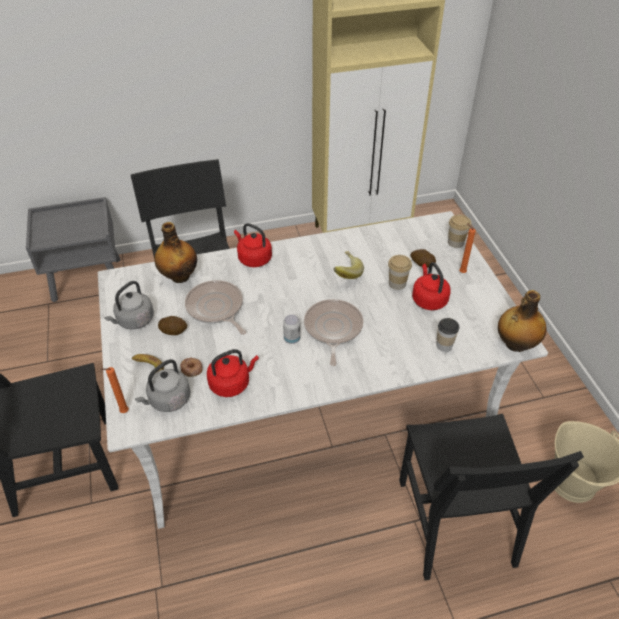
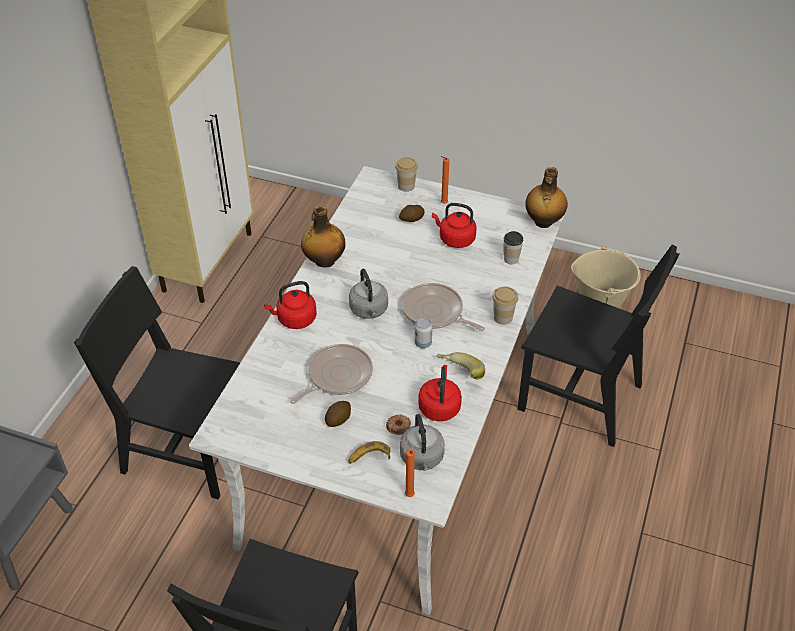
camera: 55 degrees left, 0 degrees up
(134, 321) = (296, 443): grey kettle -> grey kettle (369, 310)
(179, 276) = (265, 383): bottle -> bottle (324, 261)
(216, 308) = (337, 376): frying pan -> frying pan turned 135 degrees clockwise
(345, 273) = (376, 270): banana -> banana (459, 375)
(397, 283) = (420, 246): cup -> cup (503, 317)

